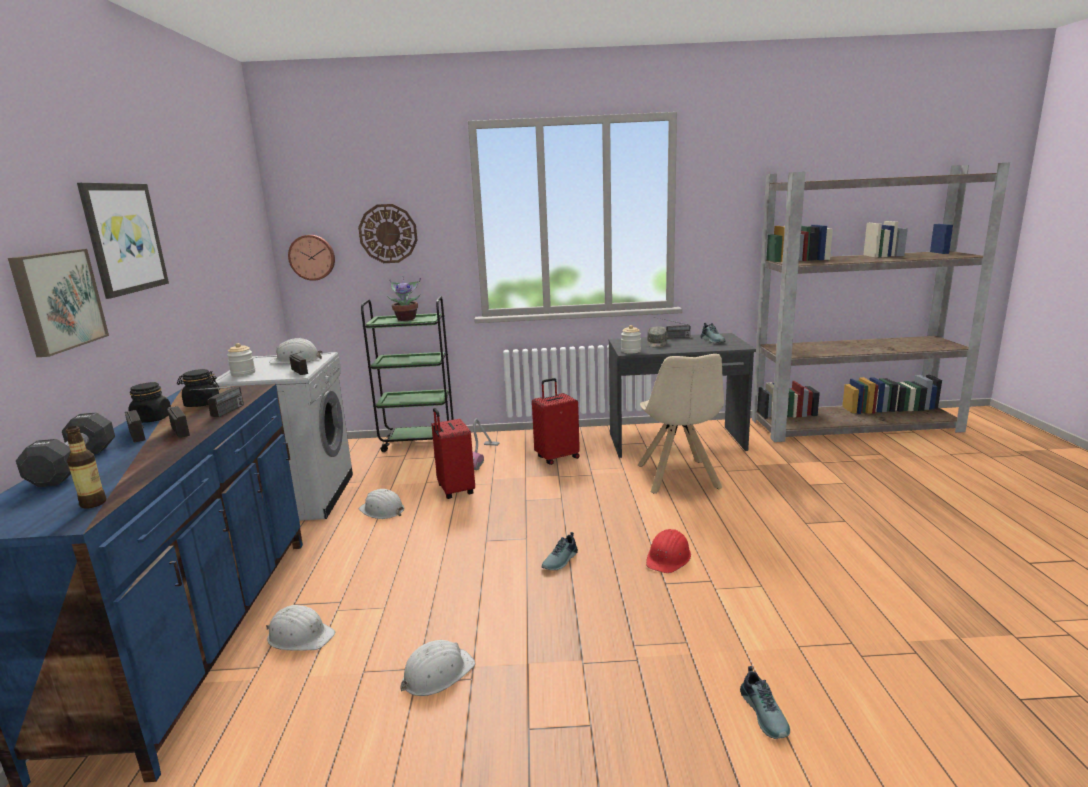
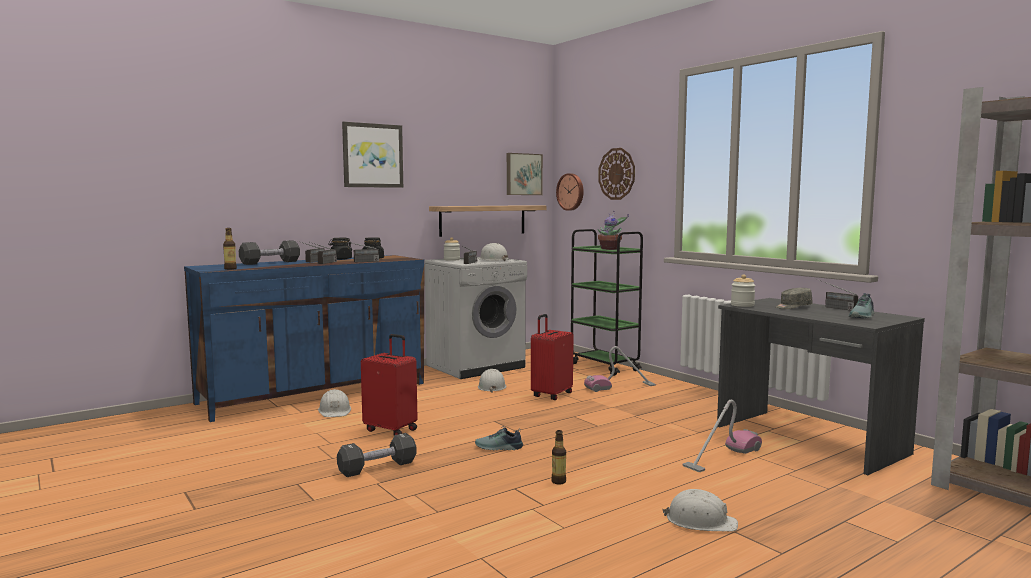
camera: 55 degrees right, 10 degrees down
(57, 300) = (306, 181): picture -> picture (523, 174)
(237, 310) = (483, 220): none -> shelf
(437, 673) = (329, 449): white hard hat -> white hard hat (700, 521)
(538, 651) = (377, 468): none -> black dumbbell
(557, 457) = (669, 407): red suitcase -> red suitcase (391, 430)
(668, 557) = (558, 481): red hard hat -> bottle
(679, 478) = (722, 457): beige chair -> vacuum cleaner
(765, 713) = (372, 556): shoe -> none

